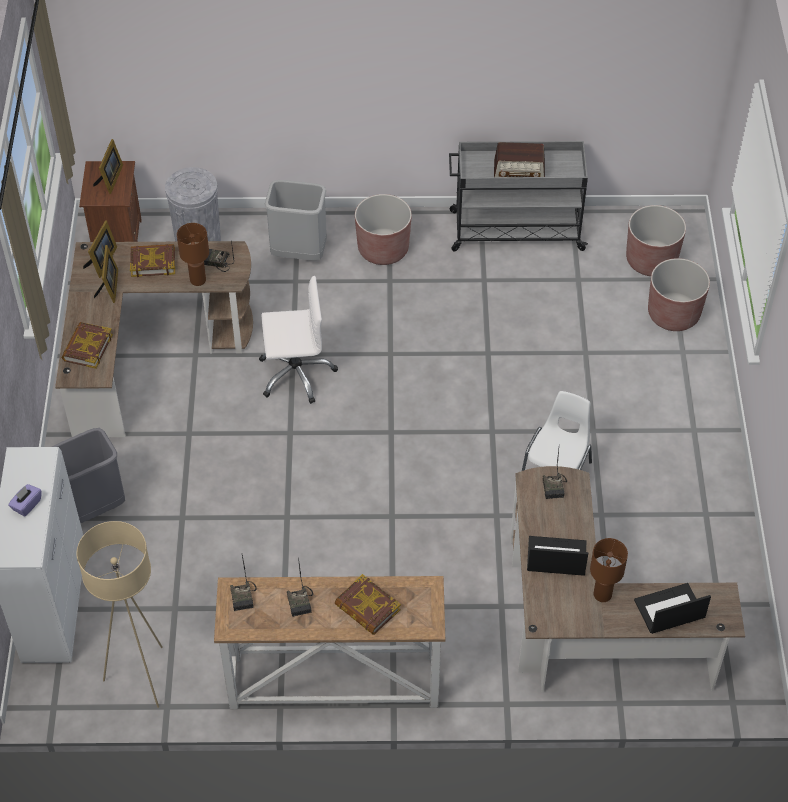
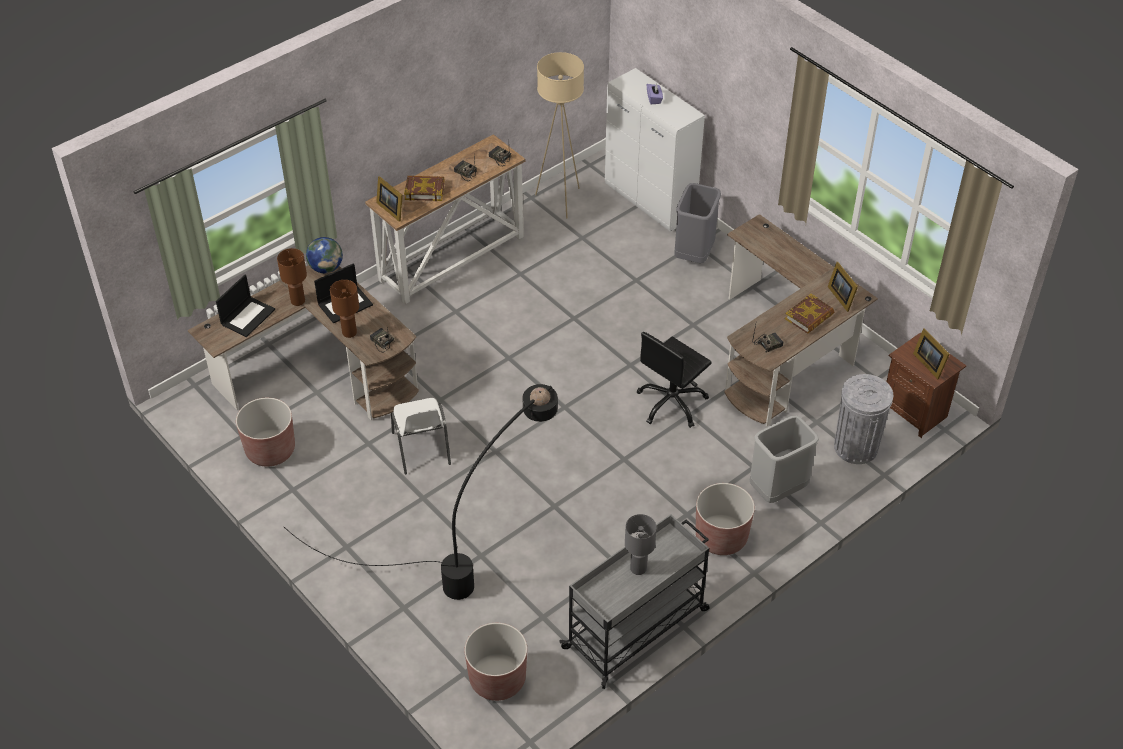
camera: 140 degrees right, 5 degrees down
(87, 348) = (772, 244): book -> none
(109, 287) = (813, 285): picture frame -> picture frame (391, 209)
(198, 280) = (764, 324): brown table lamp -> brown table lamp (349, 333)
(296, 373) = (672, 403): white office chair -> black office chair
(519, 170) = (638, 569): radio -> grey table lamp
(541, 618) = (326, 268): none -> globe
(591, 357) = (473, 554): none -> black floor lamp
(673, 314) = (437, 638): brown planter -> brown planter (270, 450)

